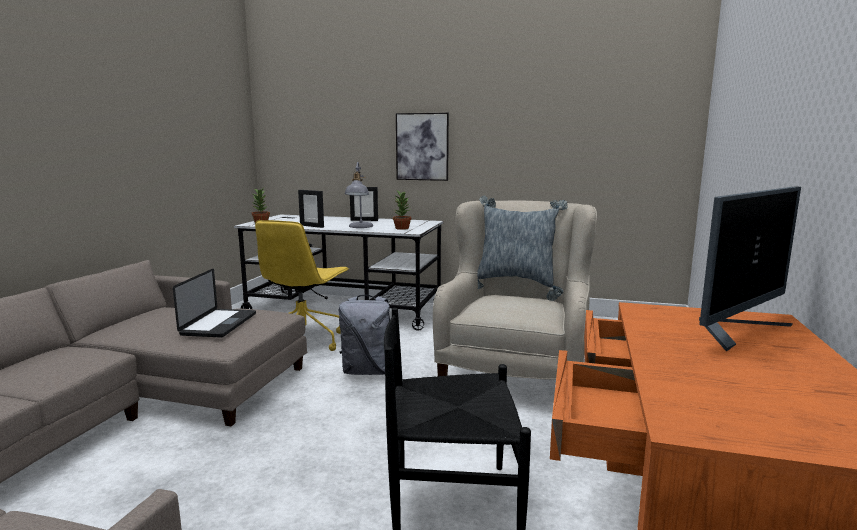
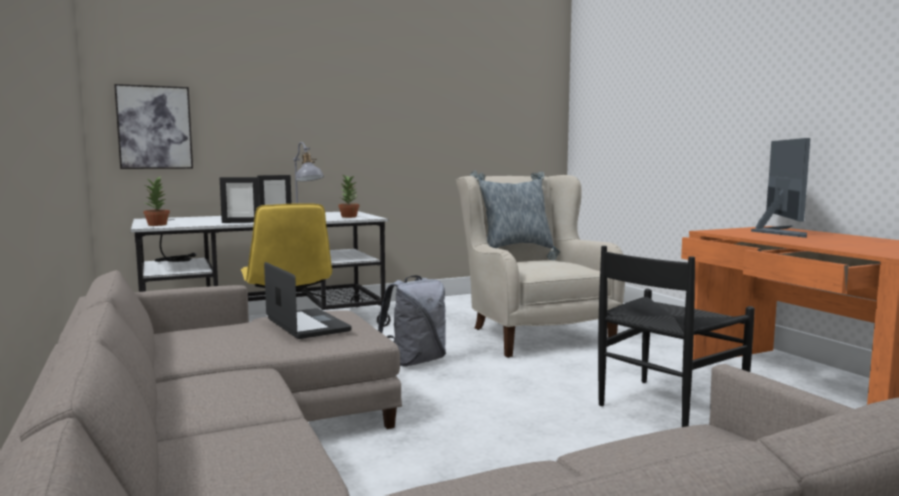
camera: 40 degrees left, 5 degrees down
(422, 146) = (329, 130): picture -> picture (154, 127)

